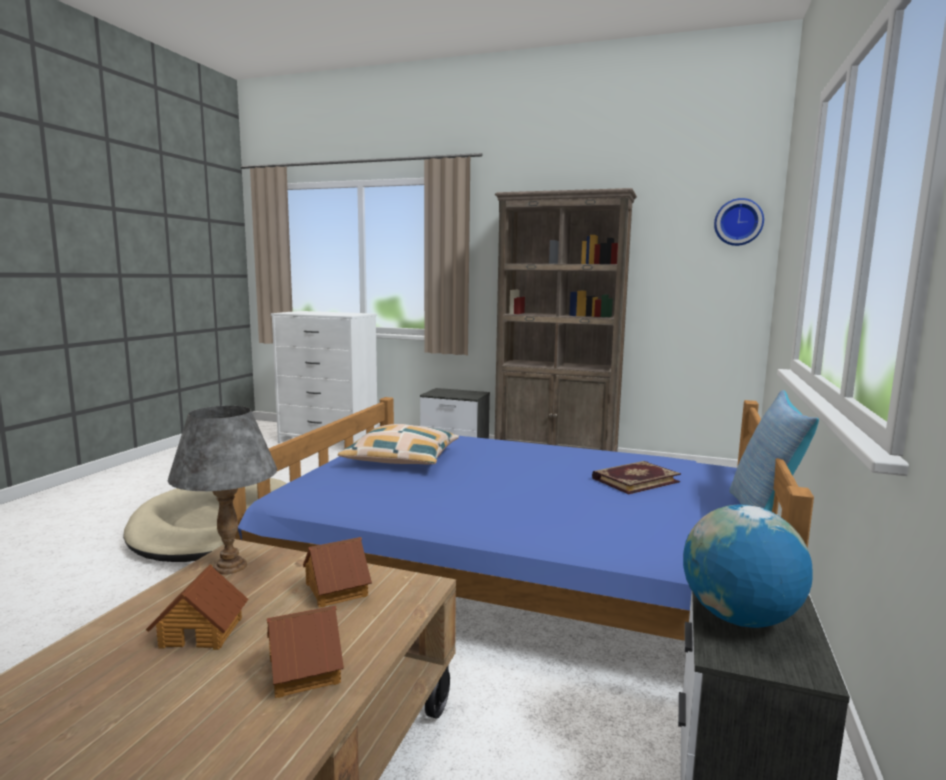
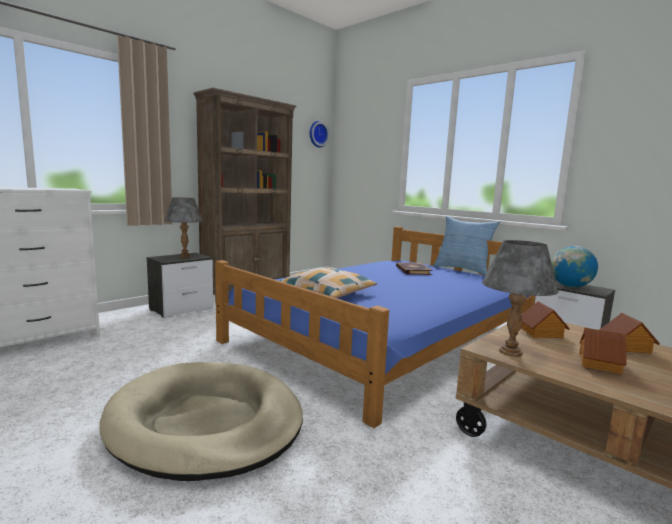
camera: 65 degrees left, 0 degrees up
(462, 393) = (184, 256): none -> grey table lamp

